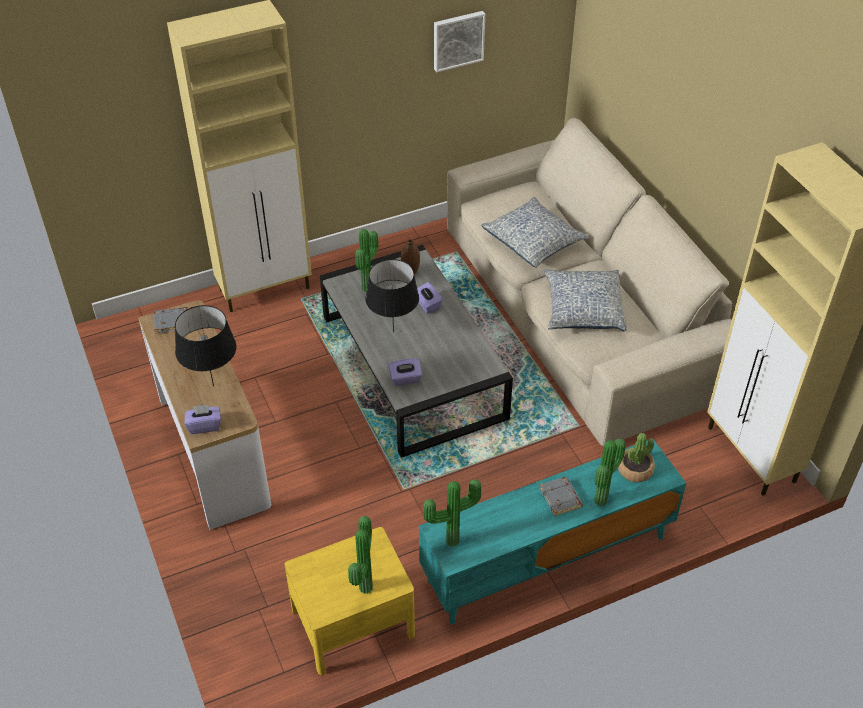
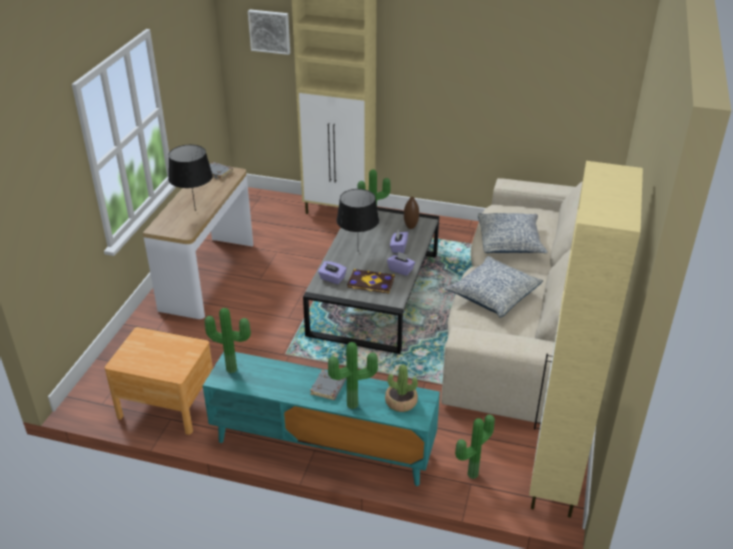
camera: 40 degrees right, 10 degrees down
(204, 426) = (164, 226): purple tissue box -> purple tissue box (401, 270)
(353, 623) = (167, 404): yellow nightstand -> brown nightstand
(363, 587) = (156, 364): potted plant -> potted plant (471, 473)
(447, 361) = (370, 283): none -> book
(457, 40) = (527, 71): picture -> picture (270, 31)

